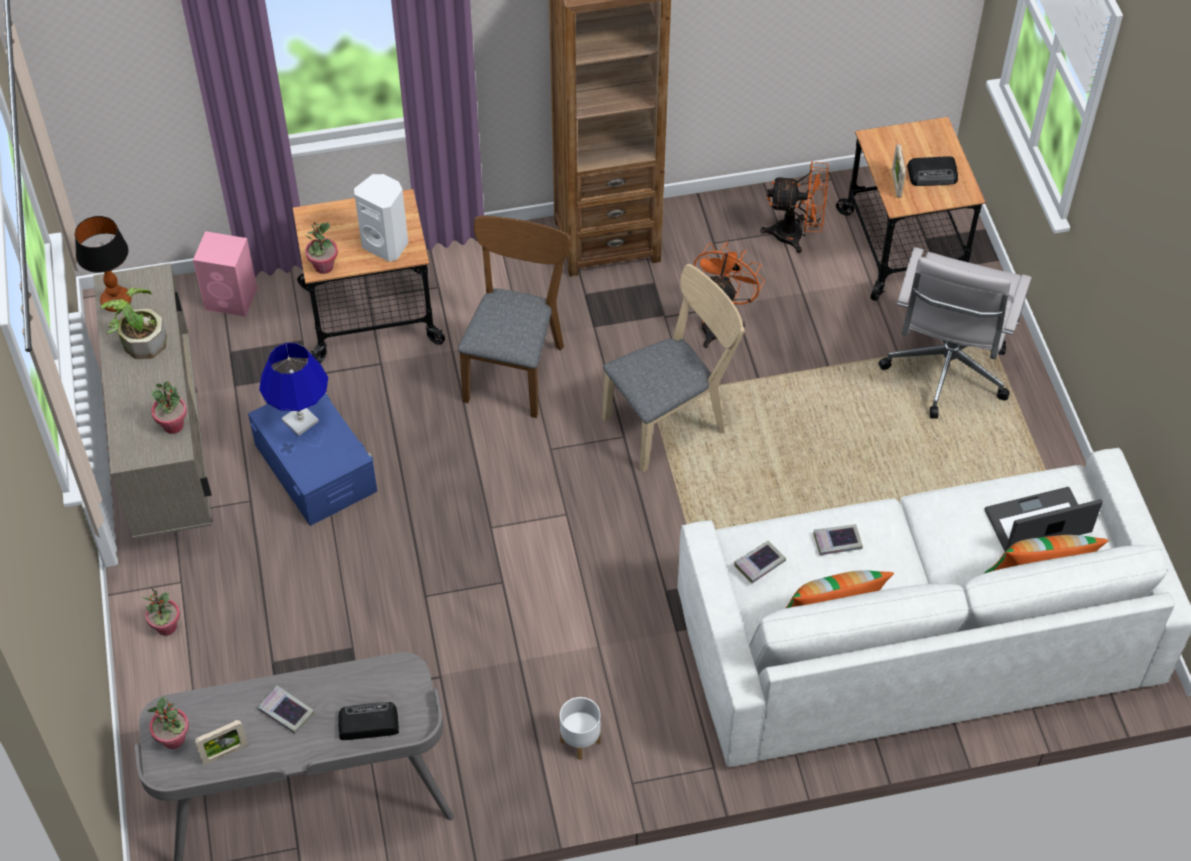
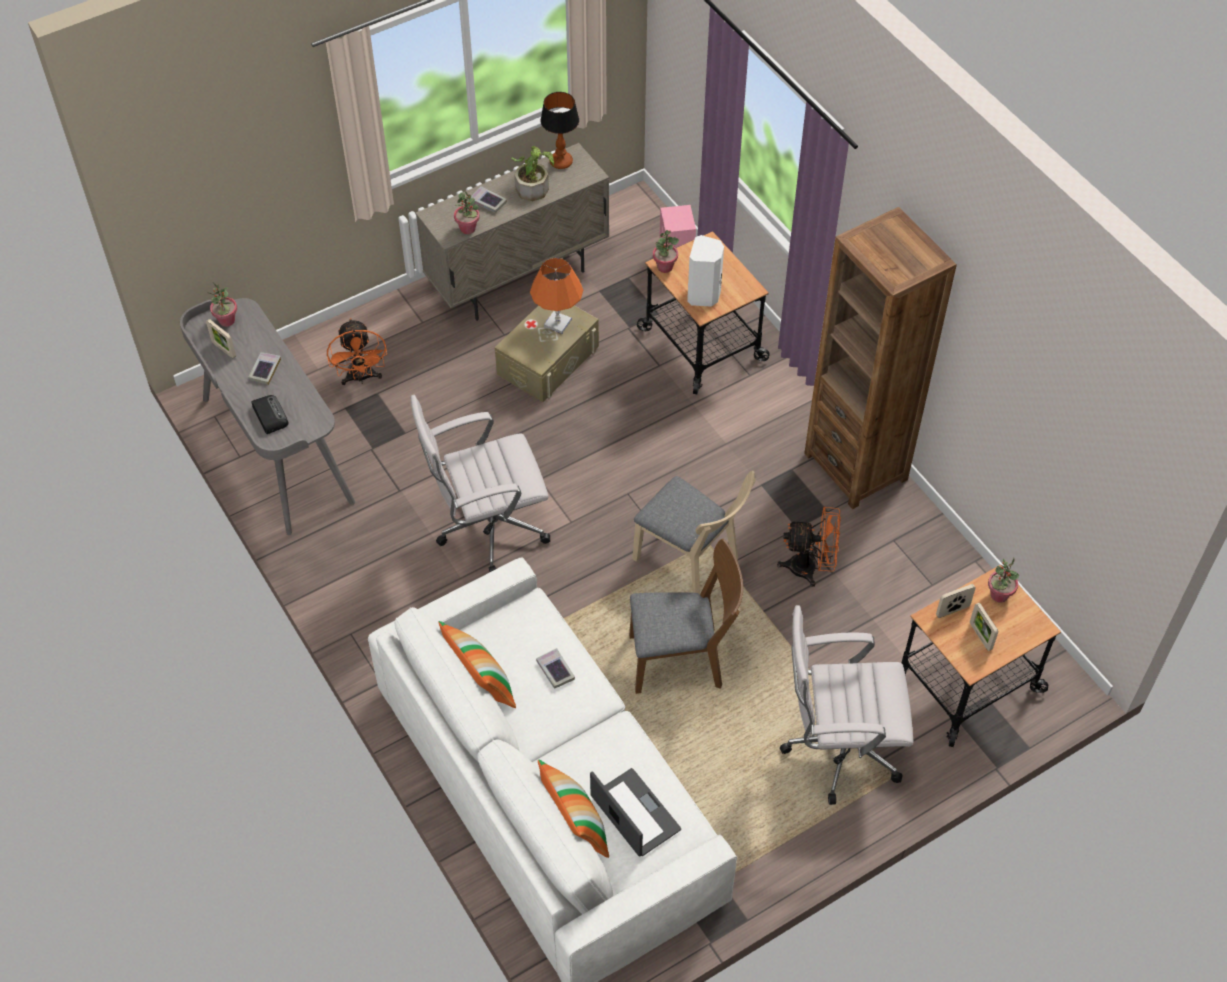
camera: 70 degrees right, 0 degrees up
(166, 627) = (384, 328): potted plant -> potted plant (999, 595)
(300, 421) = (557, 323): blue table lamp -> orange table lamp
(315, 467) = (548, 360): blue storage box -> beige storage box
(515, 366) = (697, 447): brown chair -> brown chair (683, 660)
(541, 600) = (487, 530): none -> white office chair
(579, 741) = (374, 590): white planter -> none
(759, 564) = (513, 623): book -> book (488, 202)
(796, 235) = (935, 597): orange fan -> orange fan (361, 378)
(933, 174) = (980, 636): radio -> picture frame

